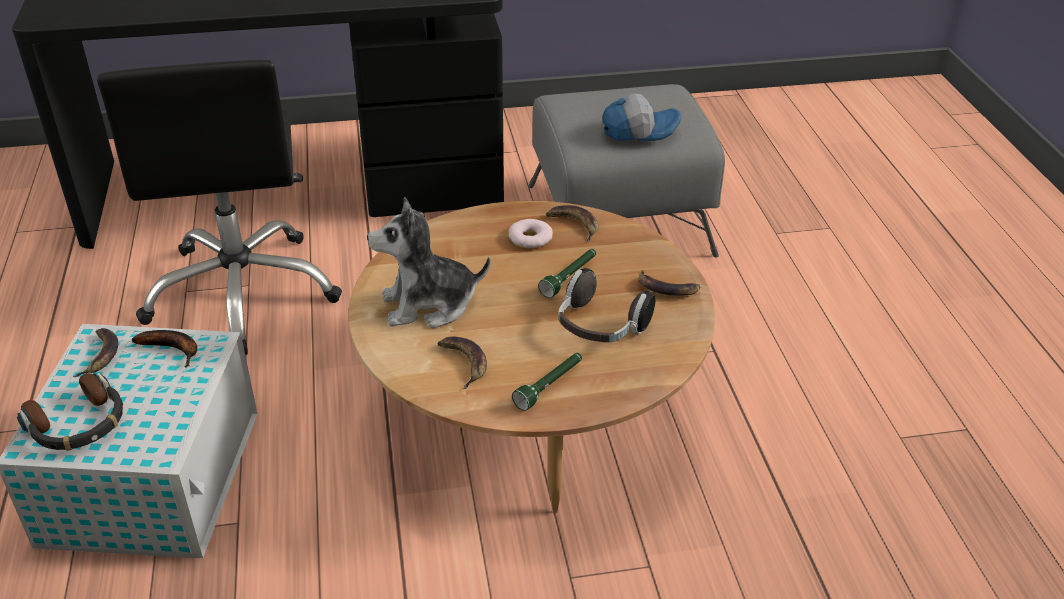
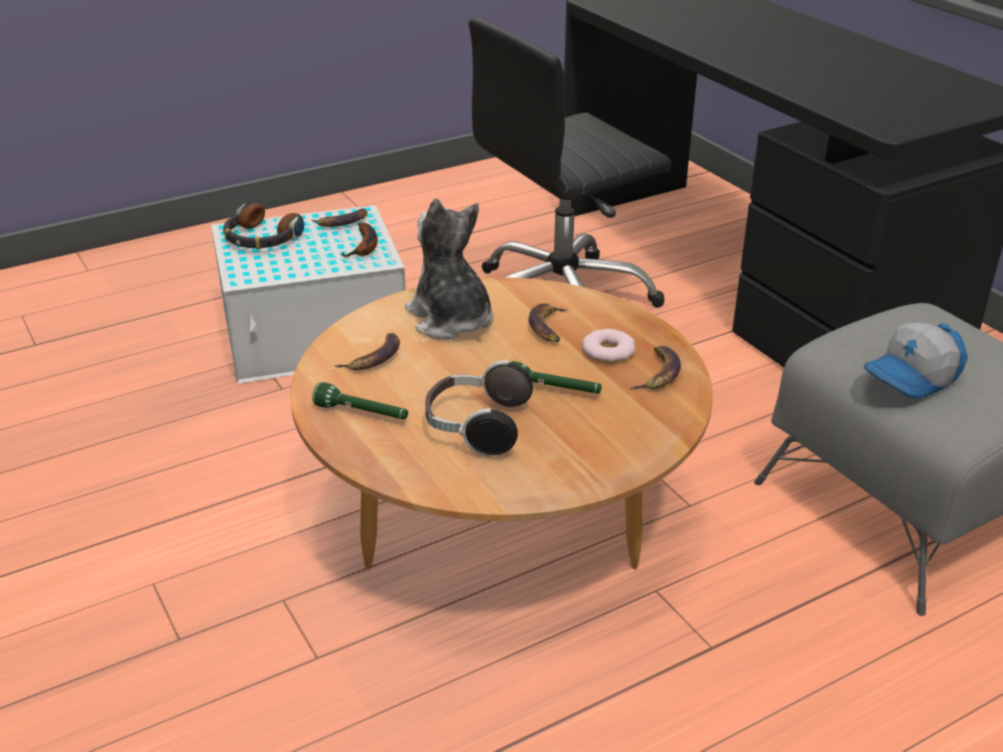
camera: 70 degrees right, 5 degrees down
(639, 130) = (913, 377): cap -> cap turned 90 degrees clockwise
(666, 288) = (582, 460): banana -> banana (548, 327)

